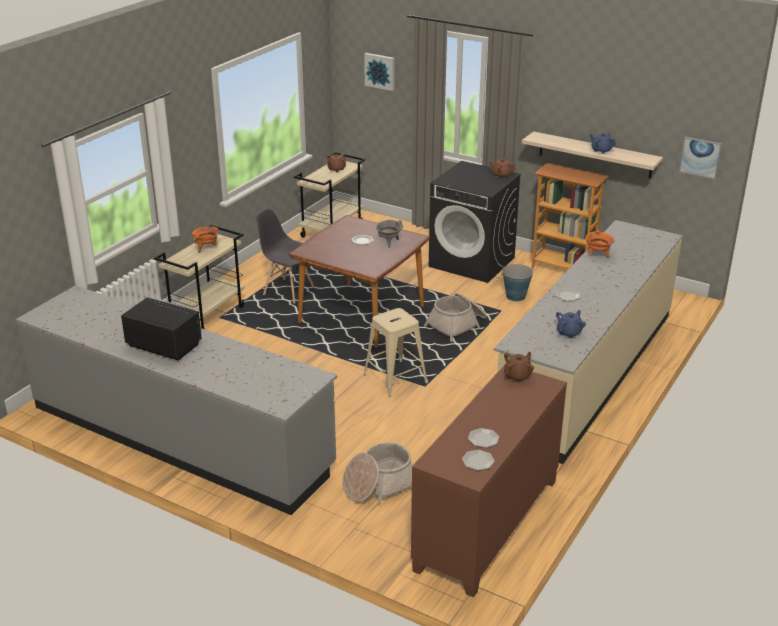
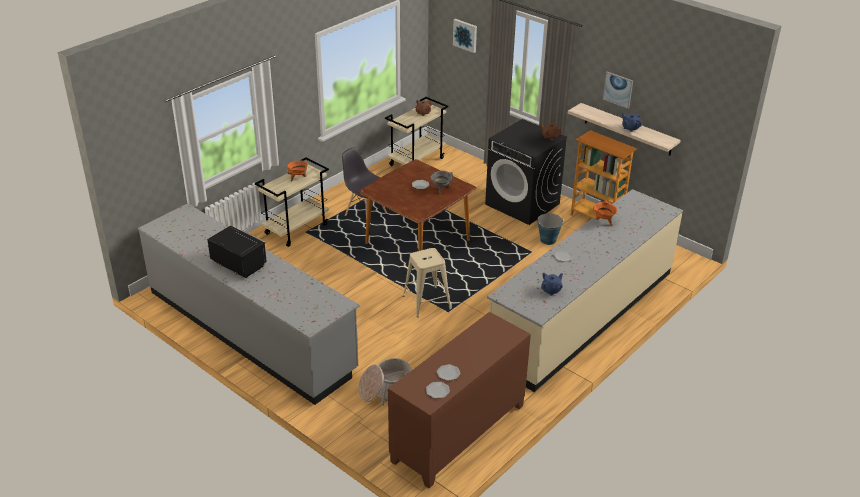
camera: 10 degrees right, 5 degrees up
(457, 325) = (491, 261): basket -> none
(517, 376) = (494, 324): brown teapot -> none
(700, 157) = (709, 145): picture -> picture (618, 89)

